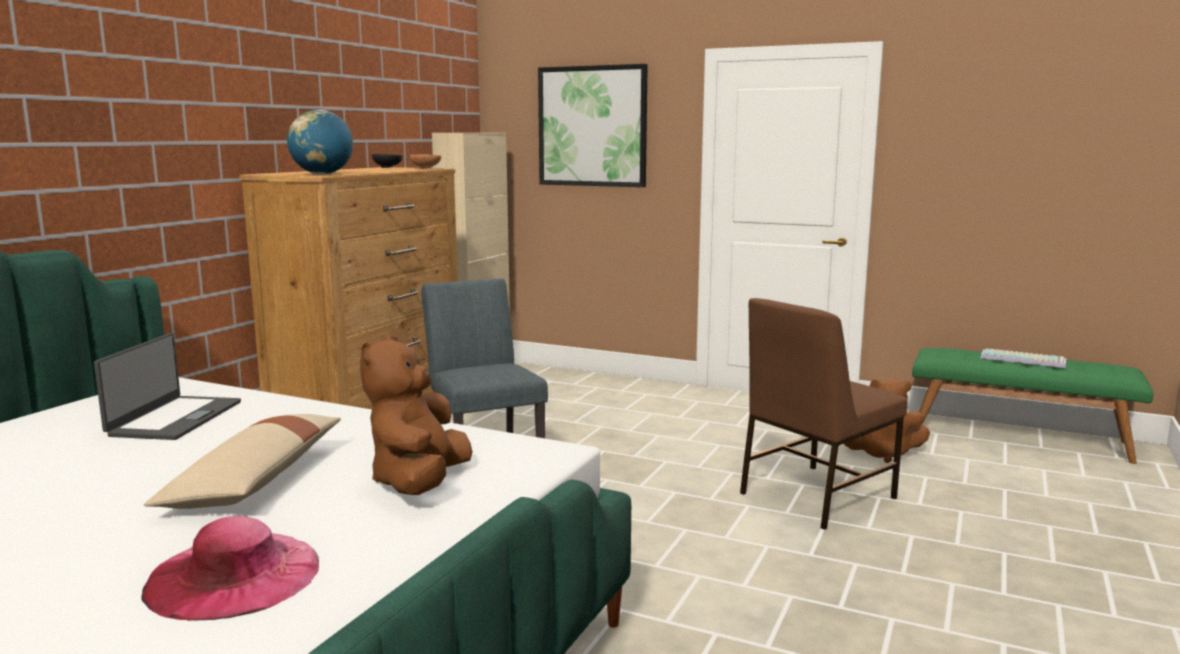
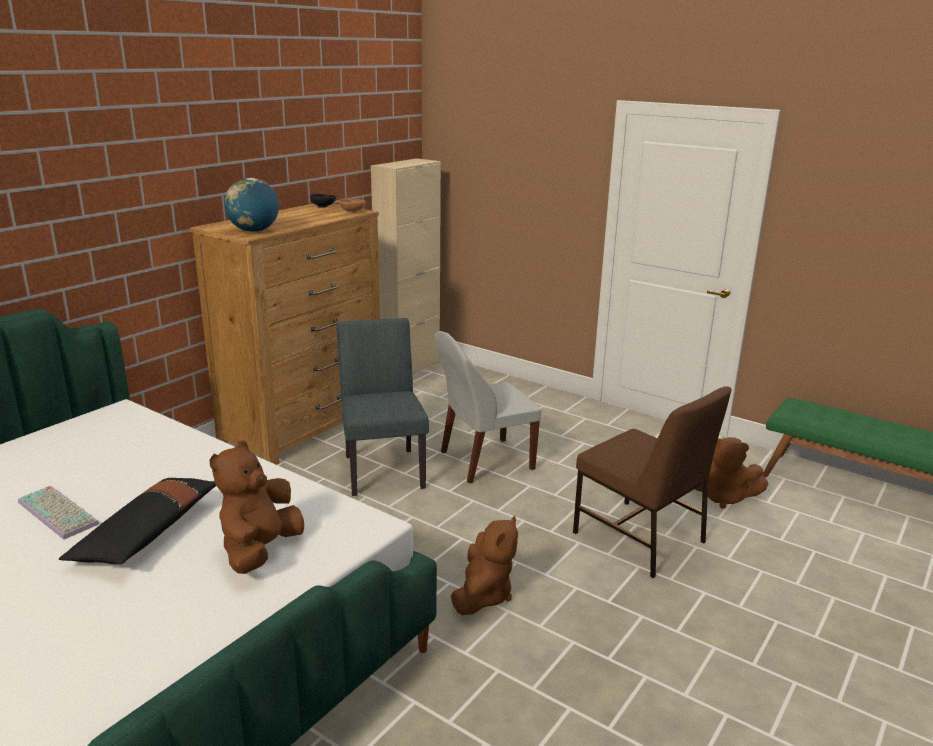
camera: 10 degrees right, 10 degrees up
(174, 418) = (115, 454): laptop -> none
(234, 575) = (100, 633): pink hat -> none
(255, 481) = (147, 533): beige pillow -> black pillow
(592, 126) = (515, 161): picture -> none
(602, 444) = (484, 461): none -> white chair
(662, 564) = (483, 595): none -> brown plush toy
(814, 496) = (640, 539): brown chair -> brown chair turned 105 degrees counterclockwise
(1024, 359) = (873, 425): keyboard -> keyboard (60, 513)

